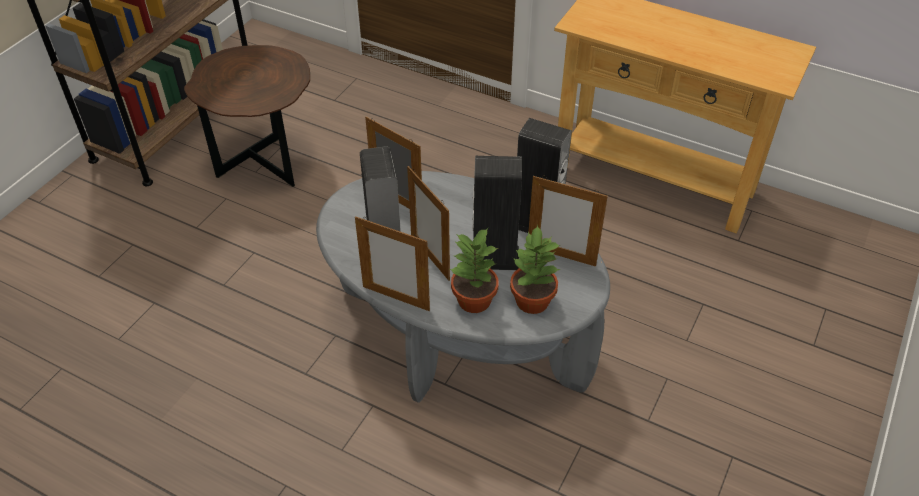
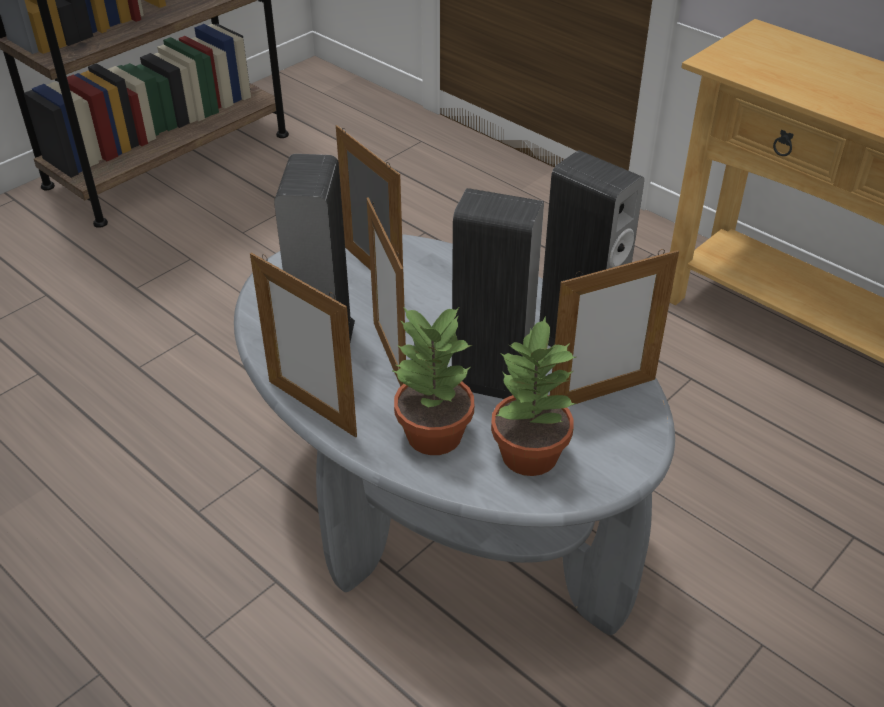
camera: 15 degrees right, 5 degrees down
(267, 167) = (260, 230): brown side table -> none
(561, 256) = (602, 394): picture frame -> picture frame turned 60 degrees counterclockwise

